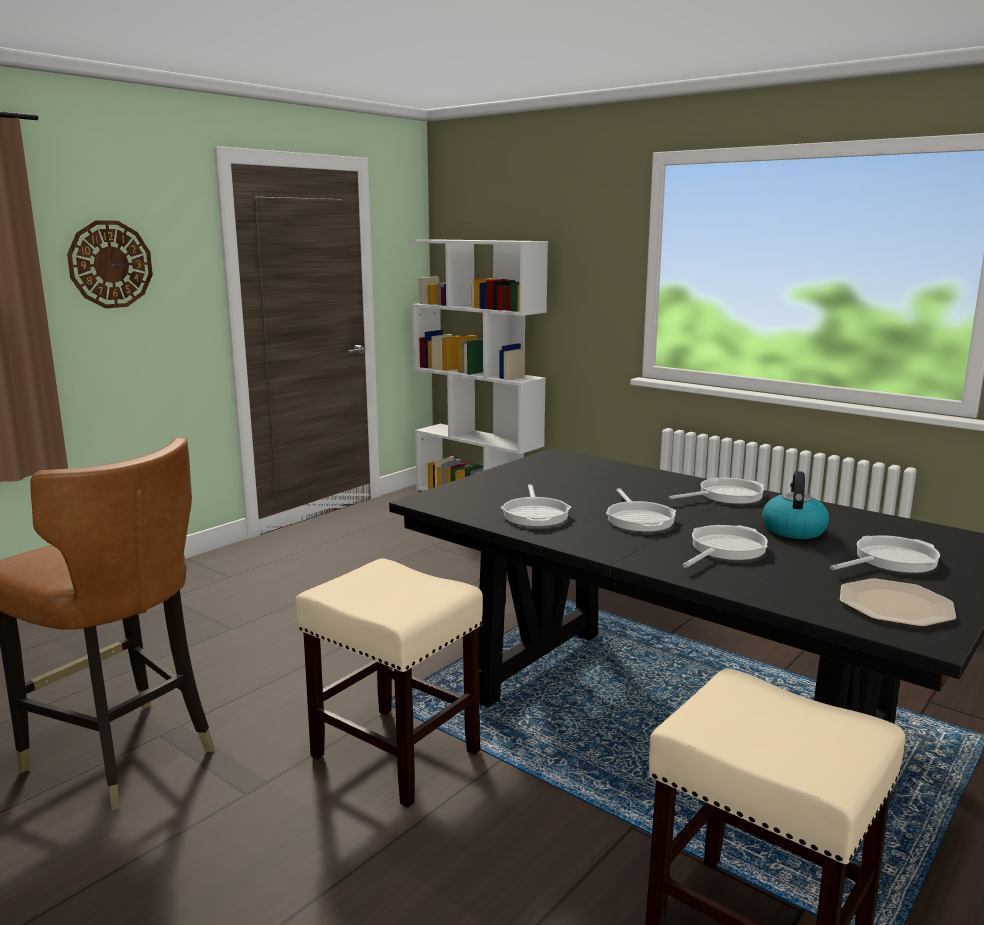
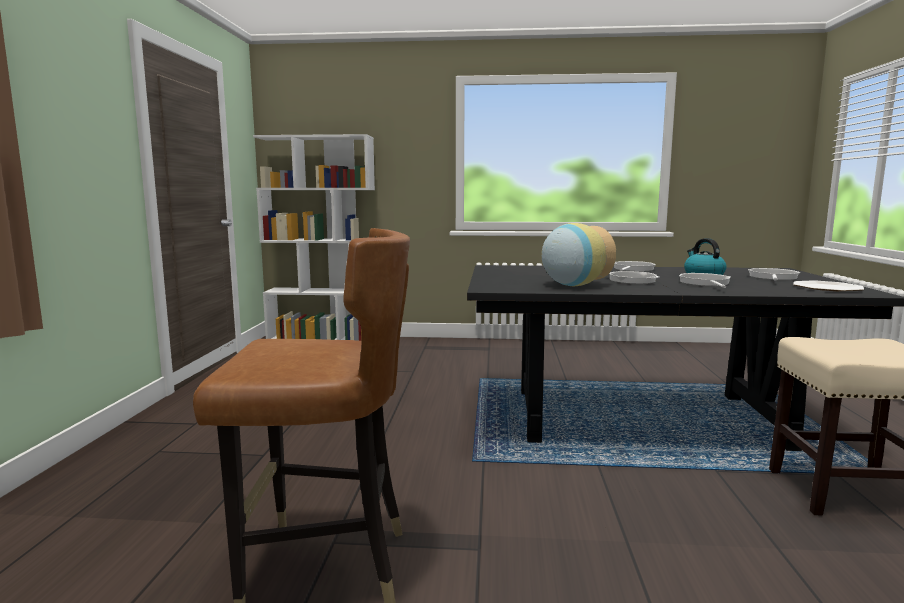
camera: 35 degrees left, 5 degrees down
(110, 264) = (55, 112): wall clock -> none
(393, 753) = (532, 485): beige stool -> none
(535, 514) = (573, 285): frying pan -> vase

